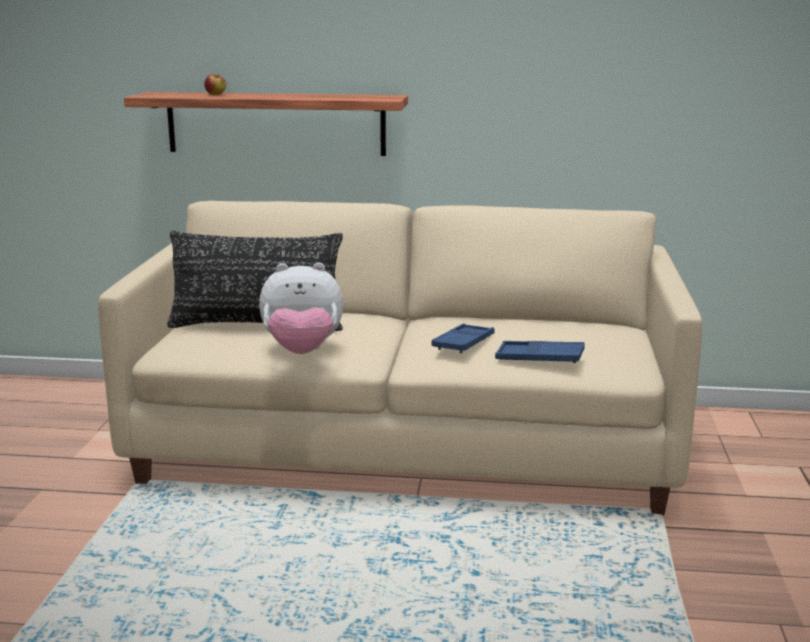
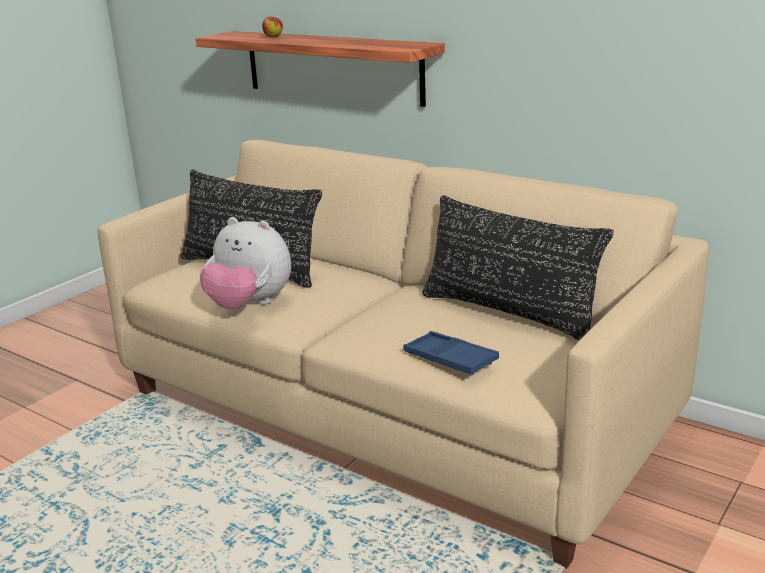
camera: 30 degrees right, 5 degrees up
(463, 343) = (399, 325): blue tray -> none
(537, 323) = (509, 313): none -> black pillow

